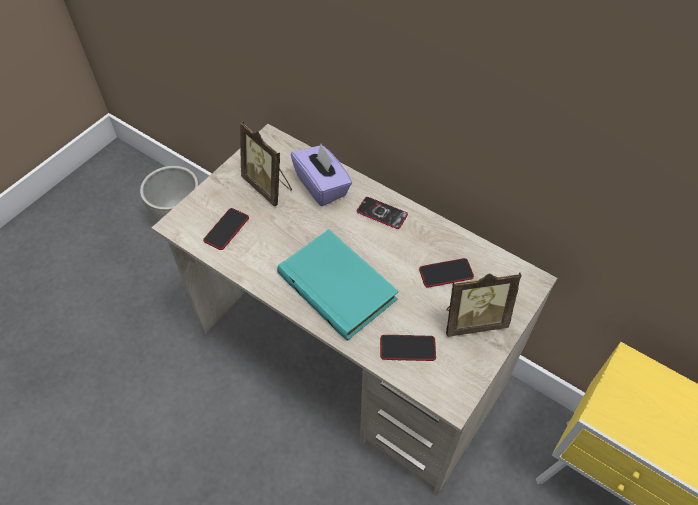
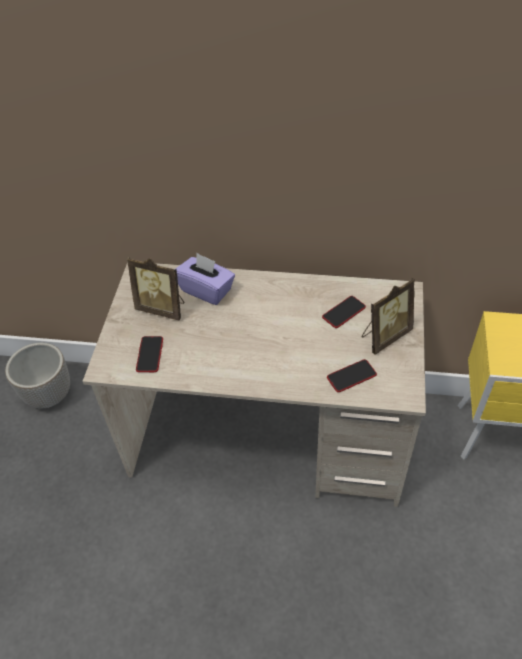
camera: 25 degrees left, 5 degrees down
(339, 286) = (271, 356): turquoise book -> none
(382, 213) = (267, 290): phone -> none

